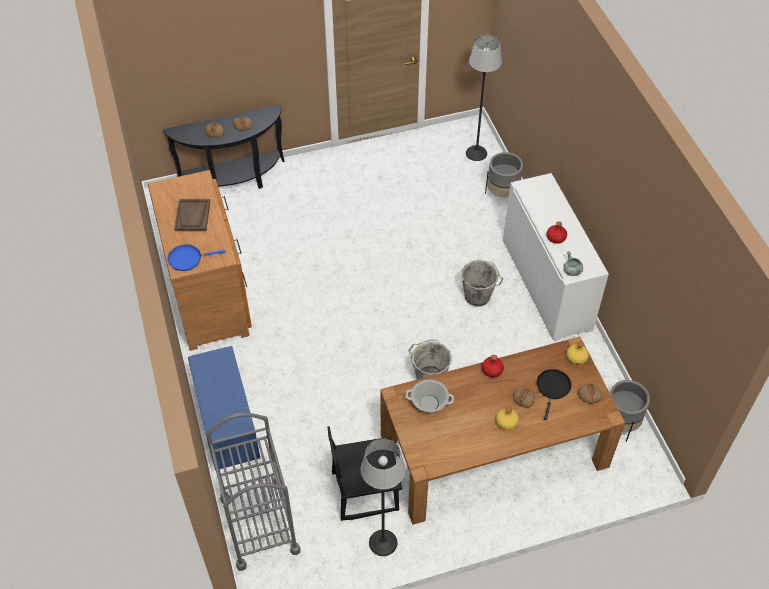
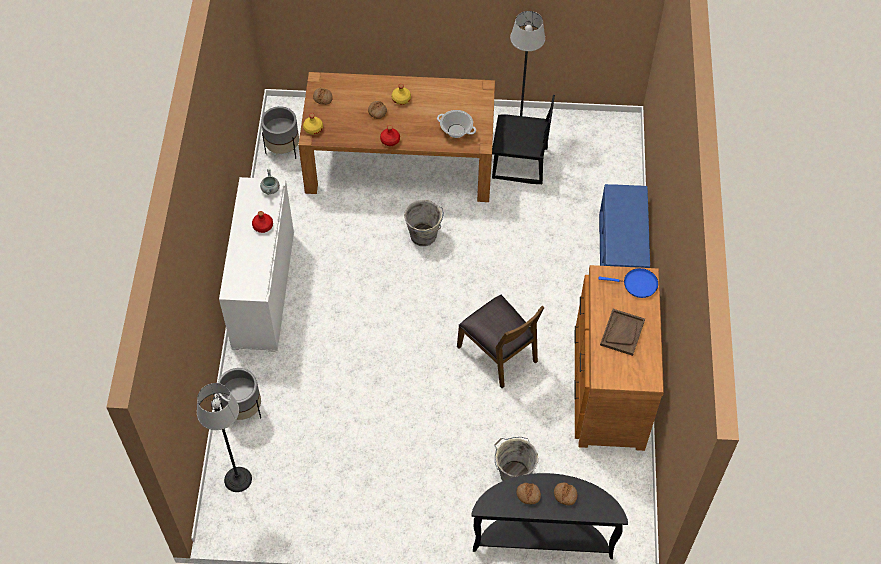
camera: 160 degrees left, 5 degrees up
(259, 525) = (613, 165): grey cart -> none
(315, 295) = (498, 353): none -> brown chair
(478, 297) = (337, 298): grey bucket -> grey bucket (513, 473)
(553, 388) = (348, 112): black frying pan -> none

